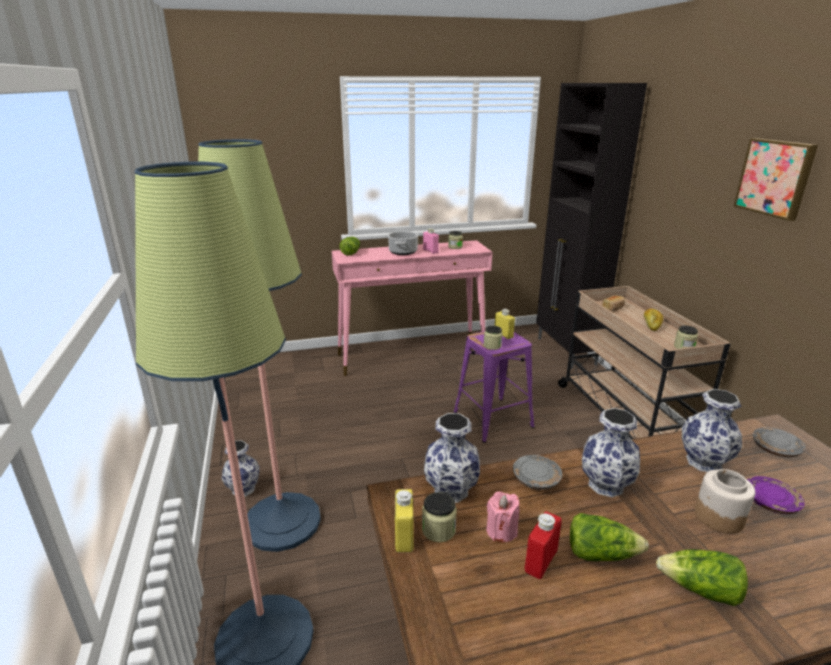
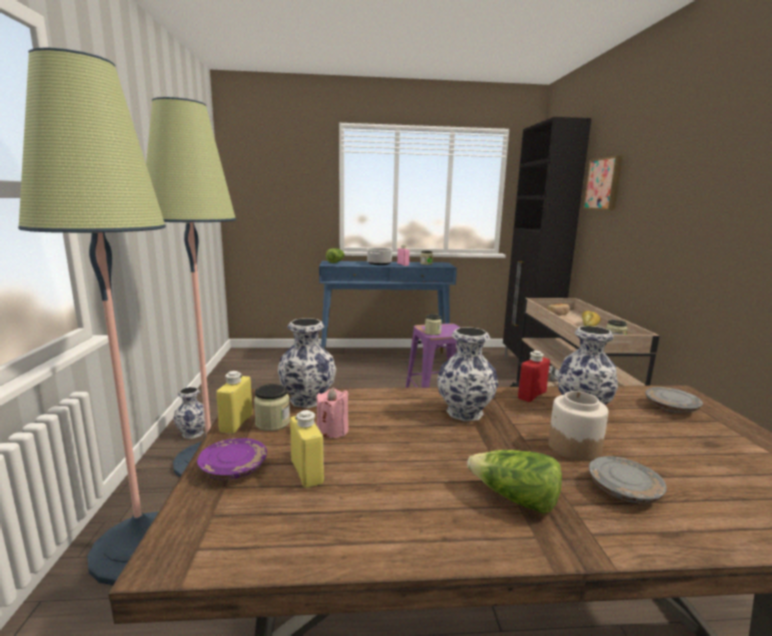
camera: 10 degrees right, 10 degrees down
(412, 356) = (385, 359): pink console table -> blue console table
(503, 335) = (447, 327): yellow bottle -> yellow bottle (307, 472)
(536, 479) = (396, 401): grey plate -> grey plate (624, 490)
(541, 561) = (354, 455): red bottle -> red bottle (532, 395)
(600, 554) = (422, 458): lettuce -> none
(770, 502) = (642, 443): purple plate -> purple plate (234, 468)
(775, 178) = (695, 169): picture -> picture (604, 184)

